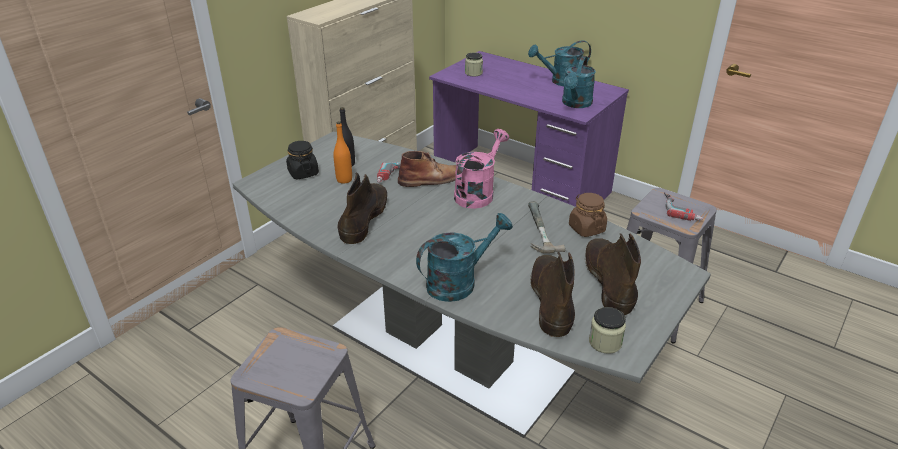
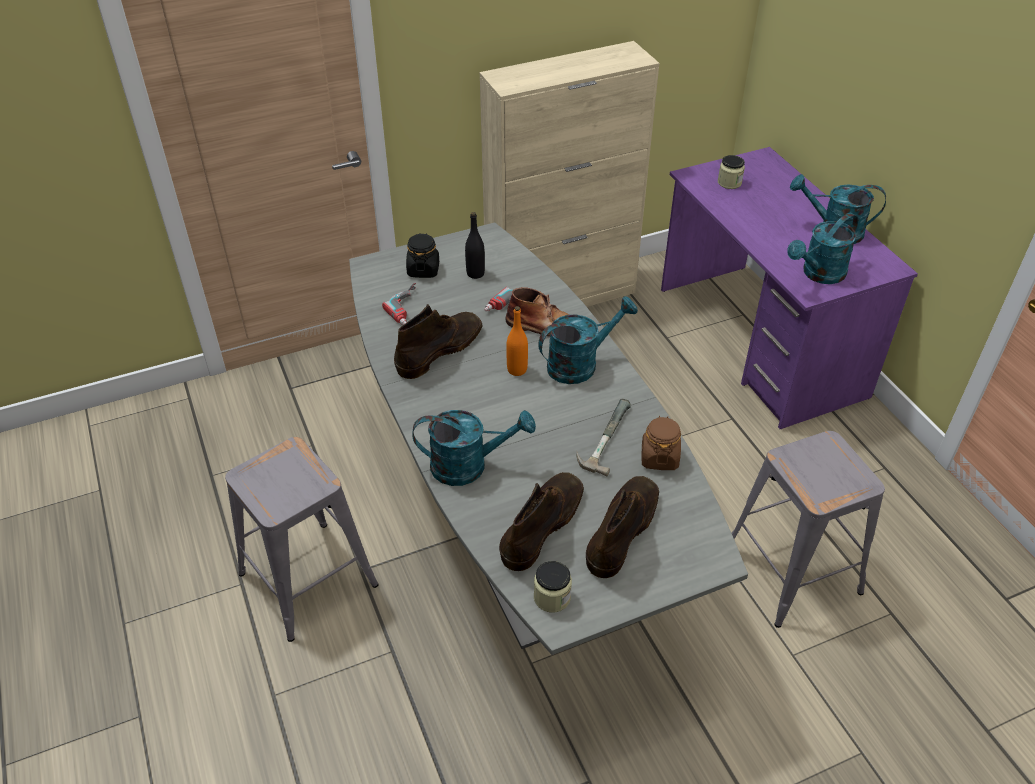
camera: 30 degrees right, 10 degrees up
(344, 180) = (456, 294): orange bottle -> orange bottle (517, 370)
(477, 193) = (580, 364): pink watering can -> turquoise watering can
(682, 209) = (835, 474): power drill -> power drill (409, 308)

